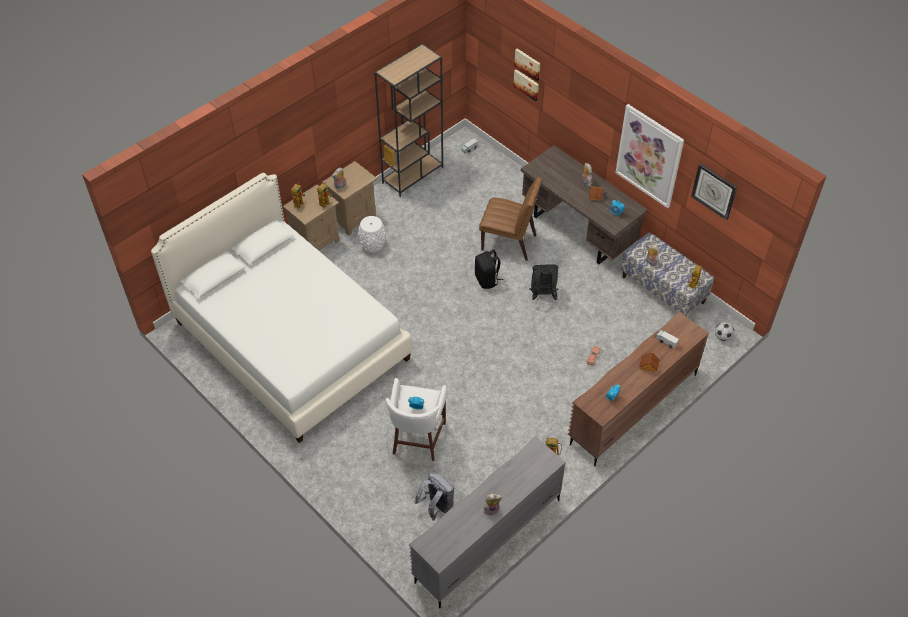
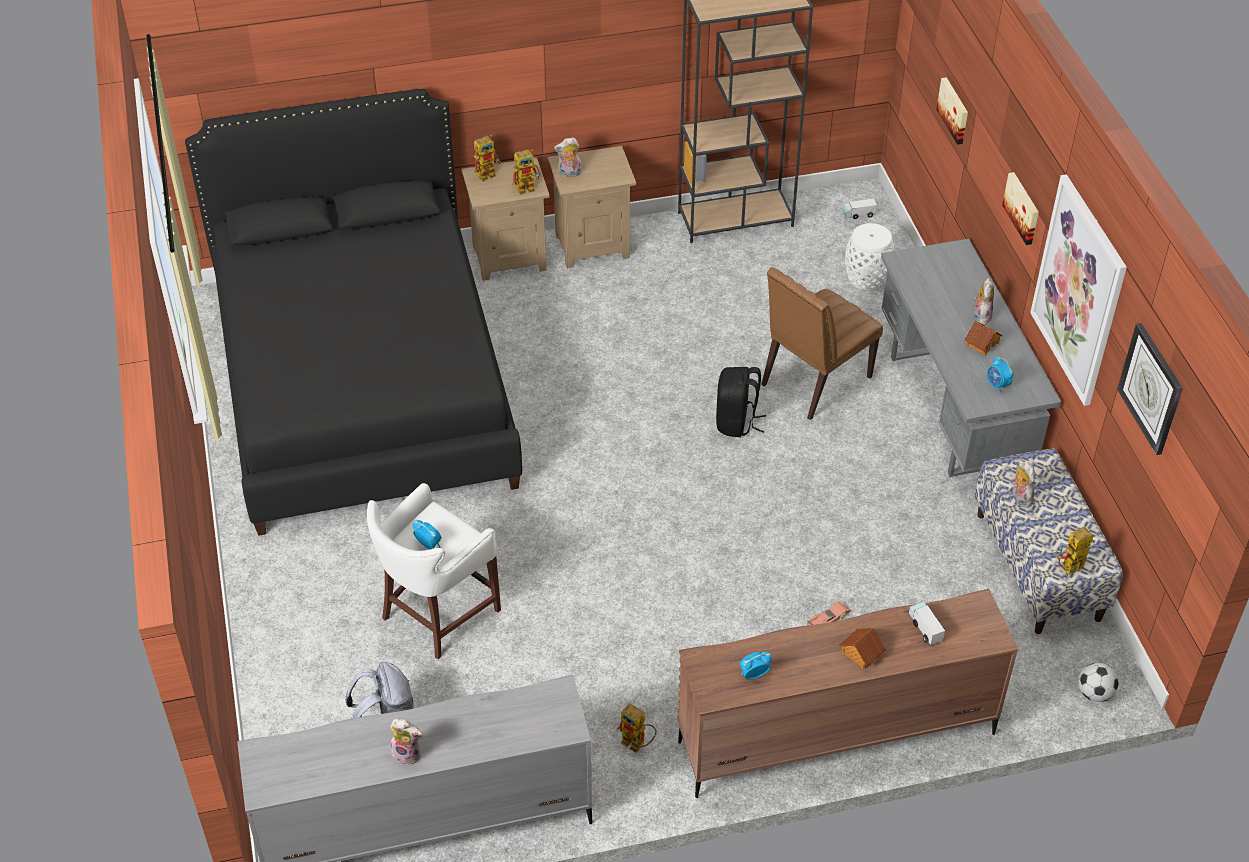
camera: 30 degrees right, 5 degrees down
(291, 340) = (364, 382): white bed -> black bed
(372, 245) = (592, 297): white stool -> white stool (866, 279)
(508, 242) = (816, 380): brown chair -> brown chair turned 90 degrees clockwise
(528, 64) = (961, 69): picture -> picture (1023, 208)
(543, 294) = (814, 484): black backpack -> none
(578, 231) = (953, 410): brown desk -> grey desk

